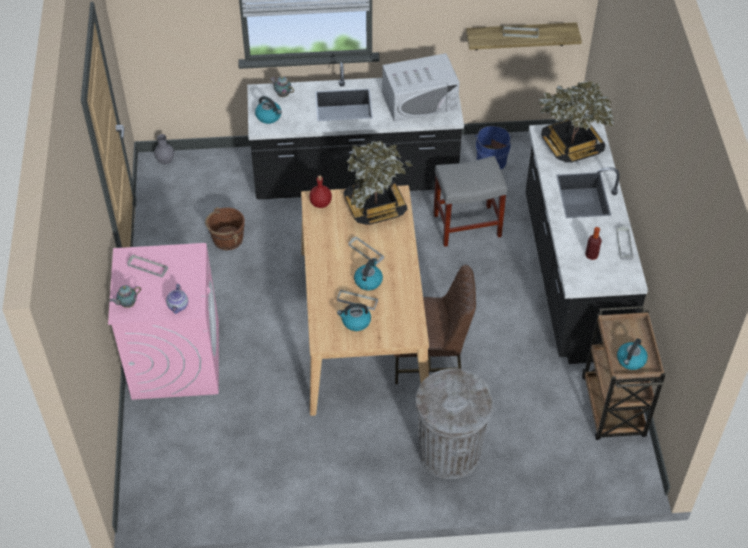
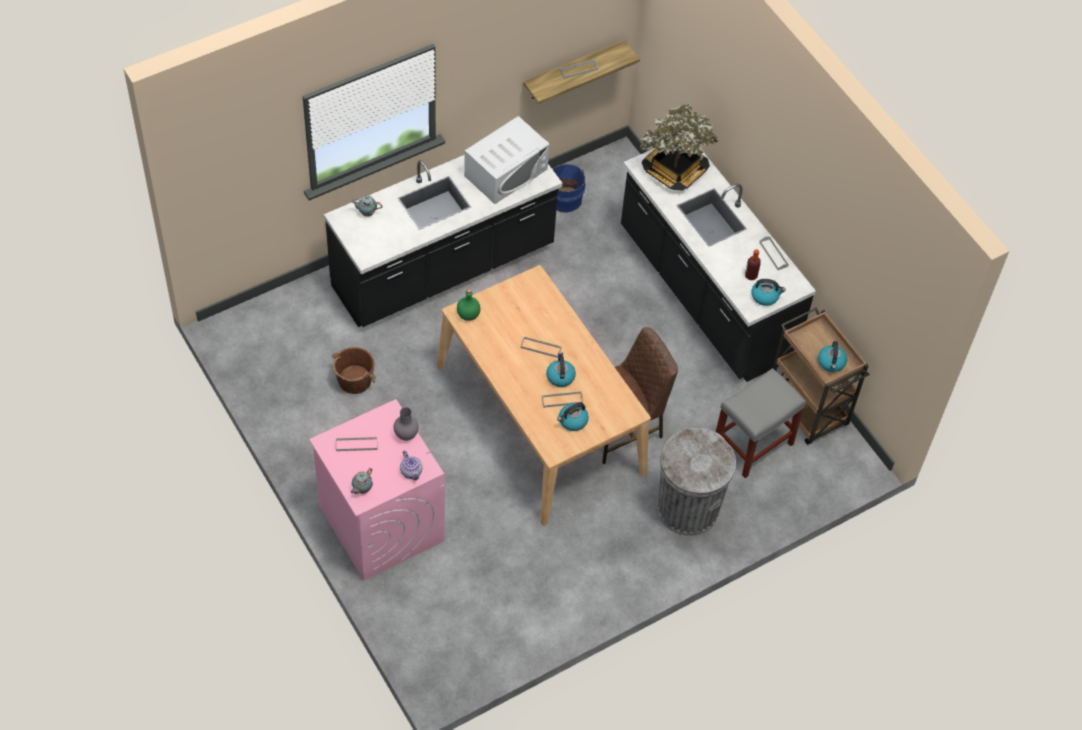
camera: 30 degrees left, 5 degrees up
(166, 161) = (237, 320): grey vase -> grey vase (406, 435)
(269, 116) = (368, 242): kettle -> kettle (765, 296)
(321, 203) = (468, 314): red bottle -> green bottle
(375, 207) = (522, 299): potted plant -> none
(466, 226) = (579, 279): grey stool -> grey stool (752, 445)

